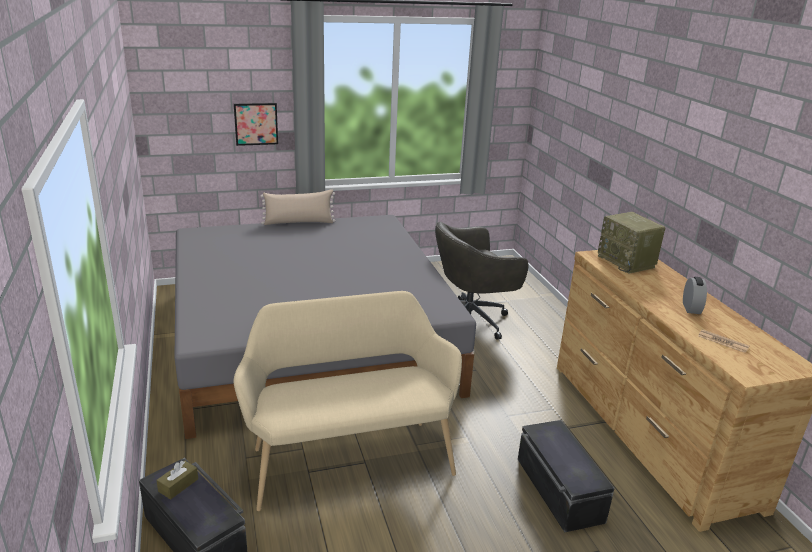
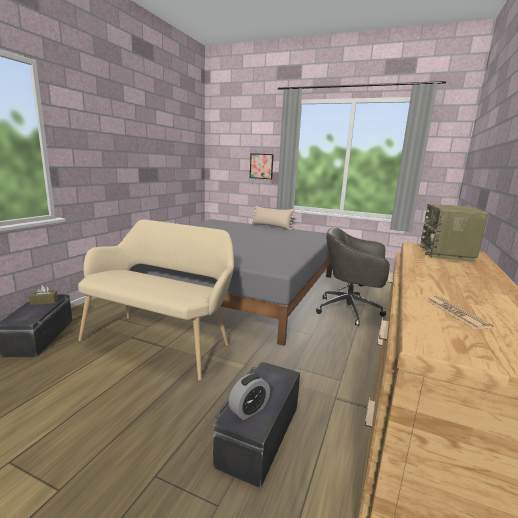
camera: 40 degrees right, 10 degrees down
(691, 308) = (464, 286): alarm clock -> alarm clock (249, 410)

